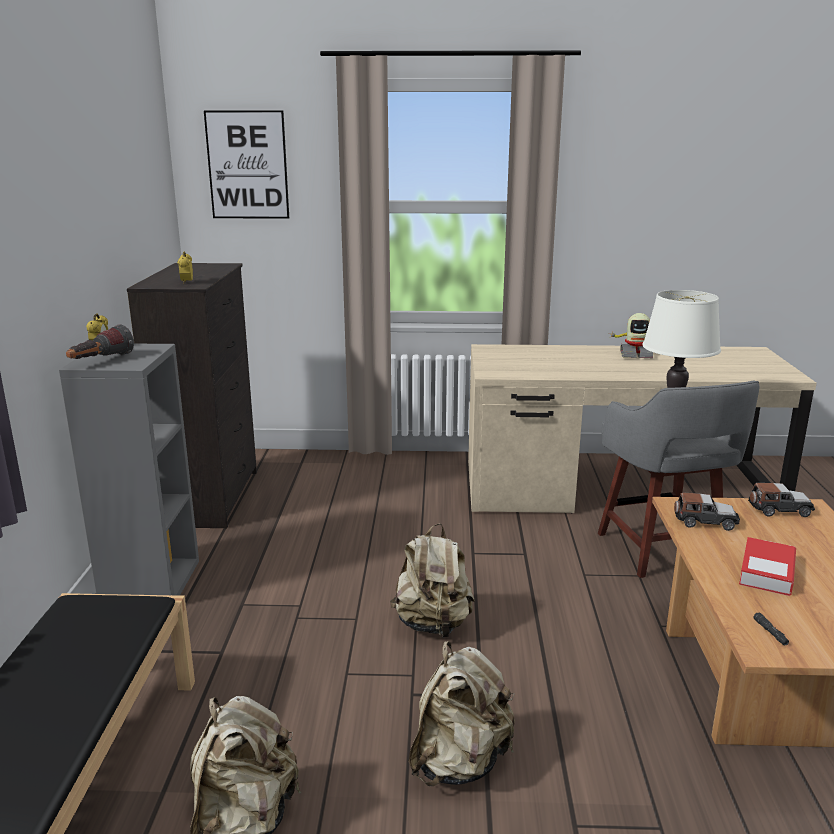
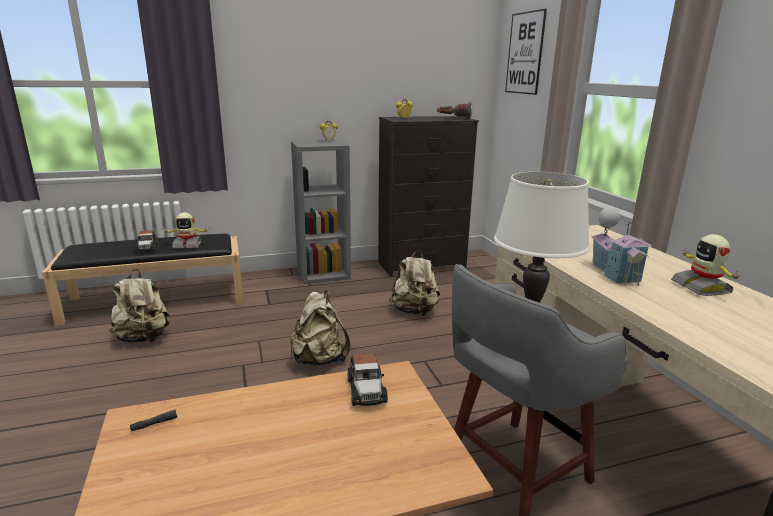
camera: 70 degrees right, 0 degrees up
(100, 361) = (306, 142): flashlight -> flashlight (454, 118)
(102, 640) = (187, 245): none -> toy robot
(459, 762) = (181, 391): beige backpack -> beige backpack (414, 311)
(602, 368) = (614, 273): none -> toy house
(767, 572) = (266, 427): book -> none
(779, 509) = (429, 445): toy car -> toy car (147, 248)

